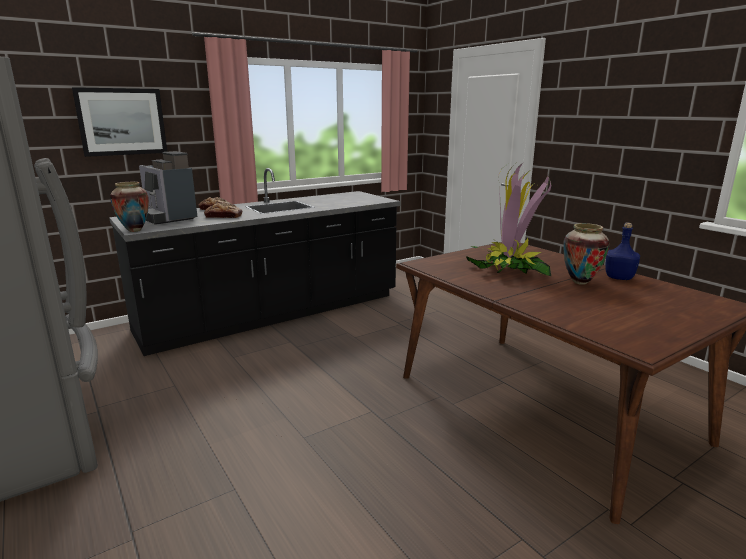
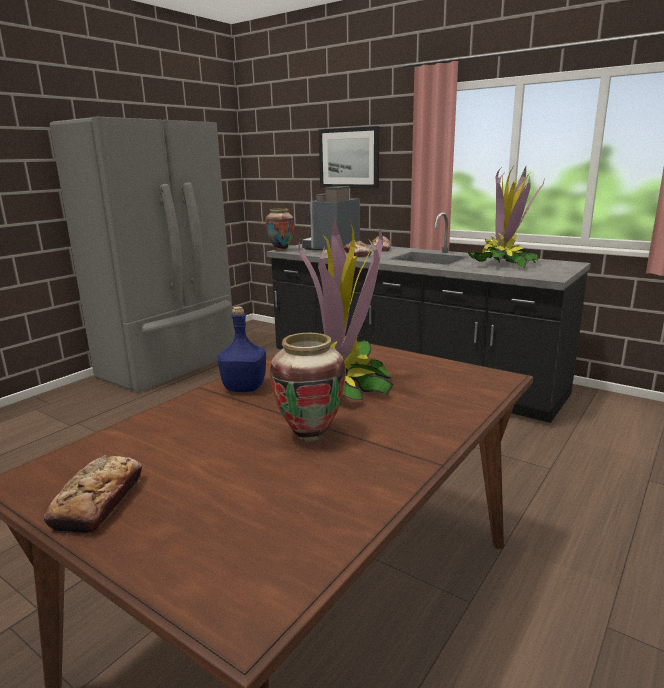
camera: 70 degrees right, 0 degrees up
(332, 200) = (502, 263): none -> potted plant
(618, 277) = (365, 470): blue bottle -> blue bottle (244, 387)
(663, 328) = (98, 502): none -> bread

